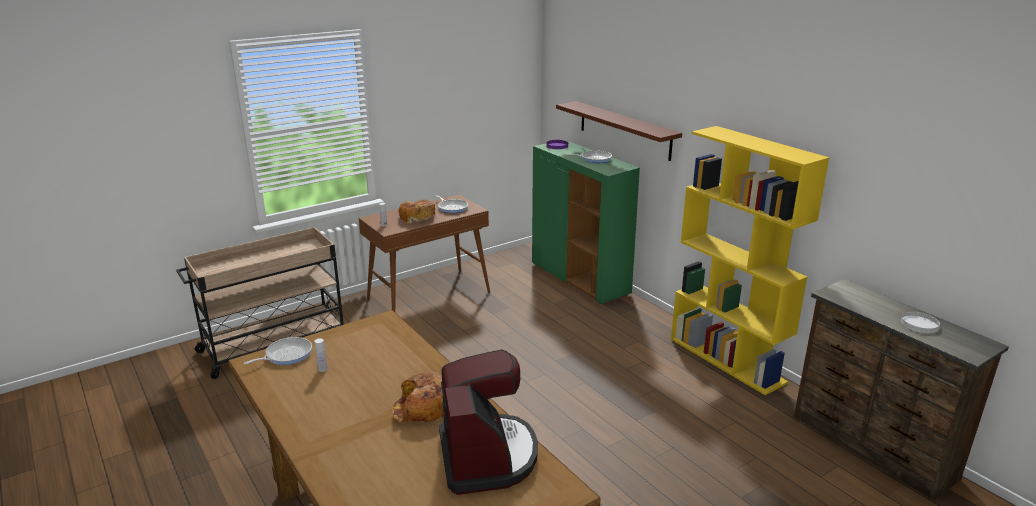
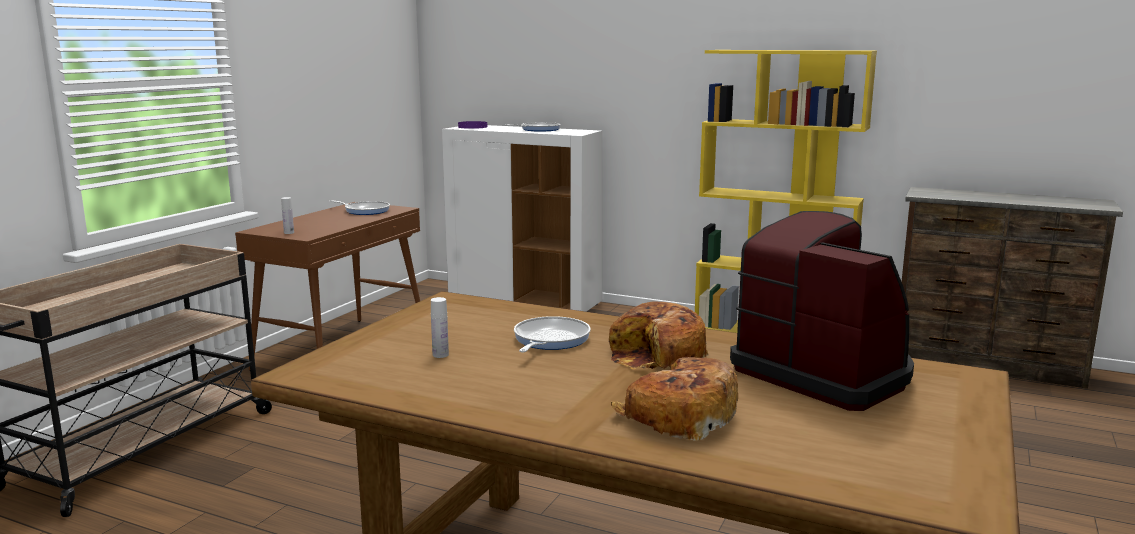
camera: 30 degrees left, 10 degrees down
(286, 355) = (352, 354): frying pan -> frying pan (549, 340)
(416, 217) = (327, 222): bread -> bread (677, 416)
(580, 279) = (525, 301): green cabinet -> white cabinet
(624, 130) = (569, 90): brown shelf -> none
(919, 324) = (1028, 199): white plate -> none

